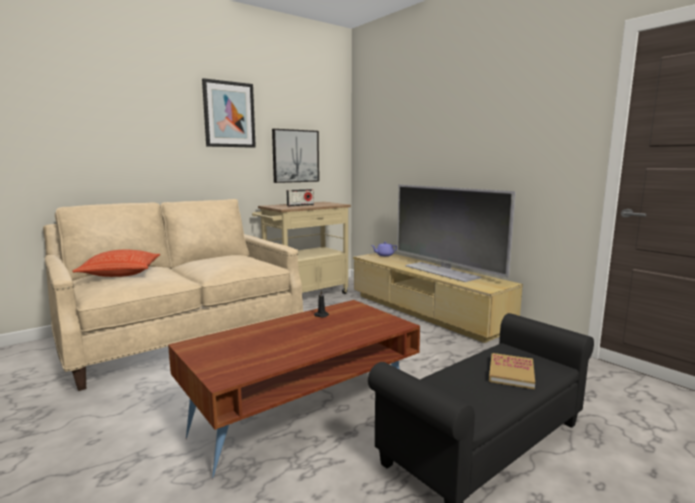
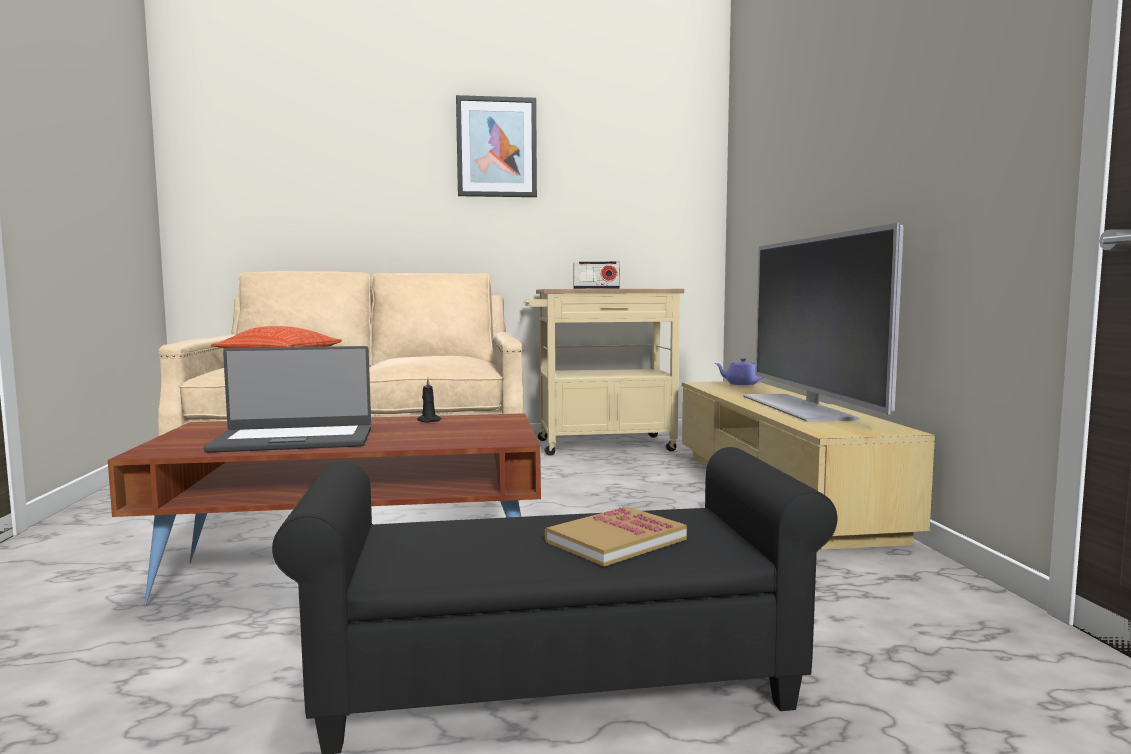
camera: 30 degrees right, 5 degrees down
(286, 347) = (294, 440): none -> laptop
(295, 156) = (610, 211): picture -> none

